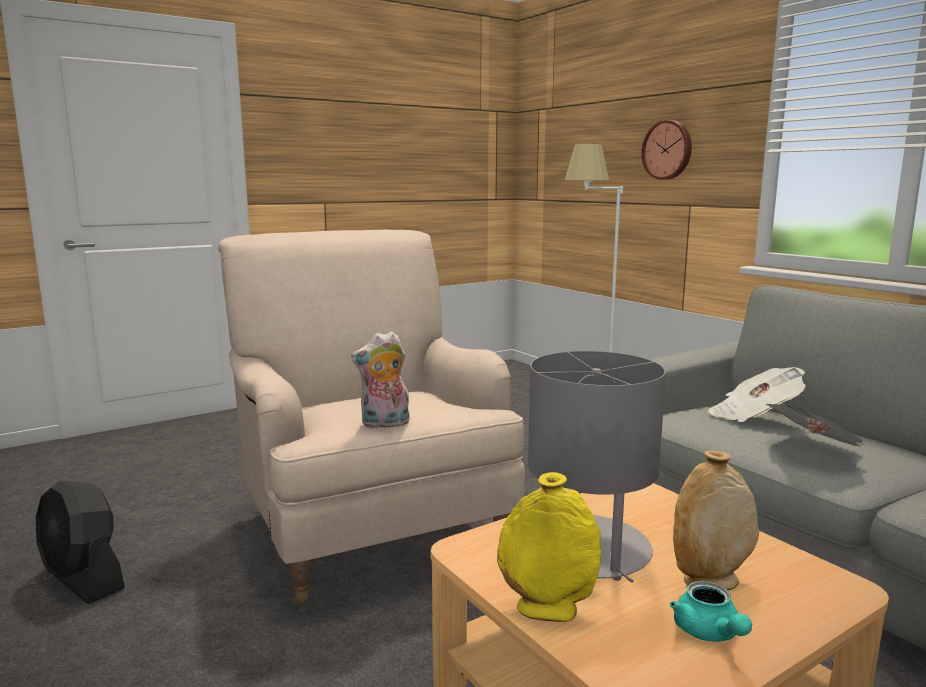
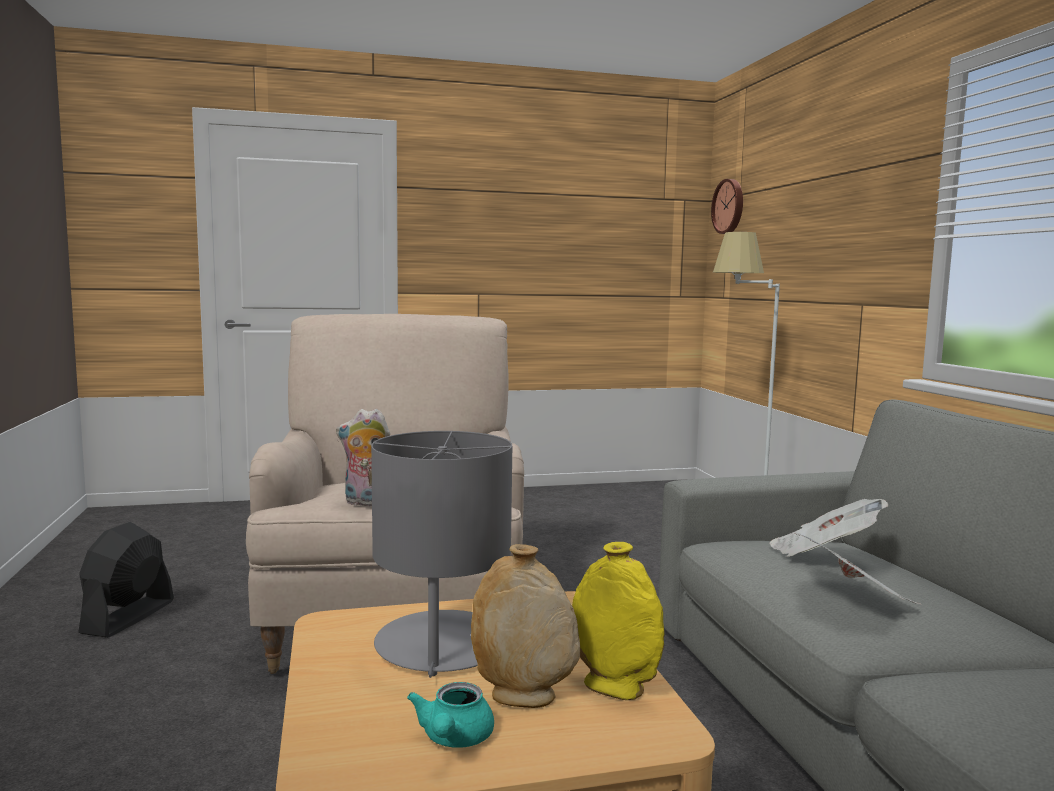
camera: 20 degrees right, 5 degrees down
(83, 579) = (128, 617): black fan -> black fan turned 45 degrees clockwise
(546, 610) = (329, 685): yellow vase -> yellow vase (613, 687)
(668, 150) = (841, 239): wall clock -> wall clock (729, 206)

